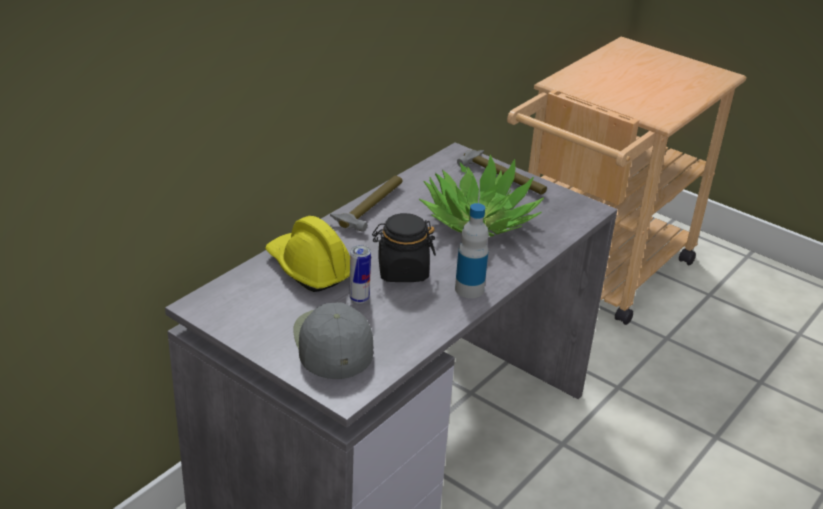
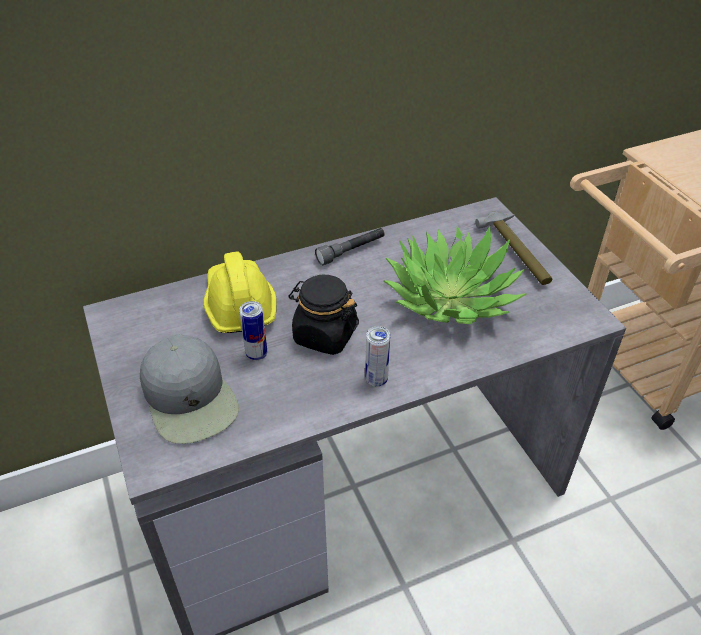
camera: 30 degrees right, 10 degrees up
(332, 342) = (190, 398): grey cap -> grey cap turned 135 degrees clockwise
(371, 208) = (351, 251): hammer -> grey flashlight
(469, 289) = (376, 380): bottle -> can

